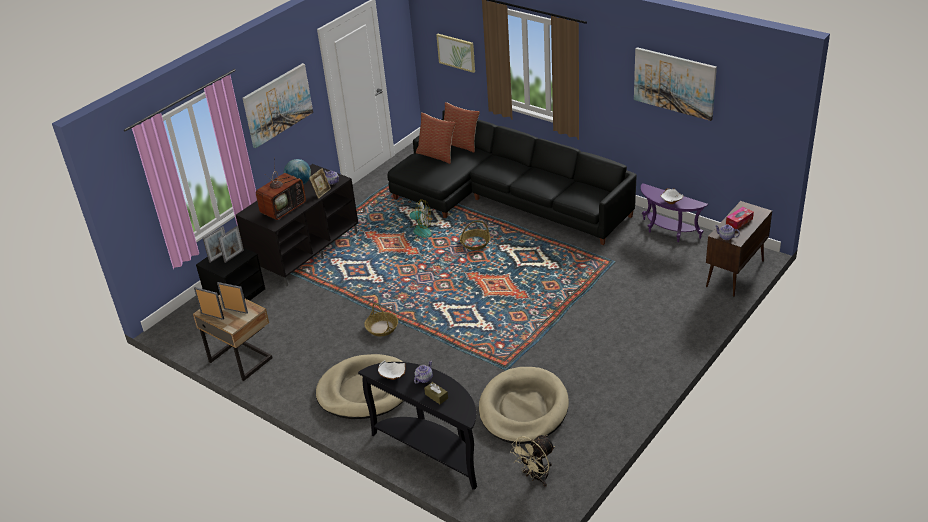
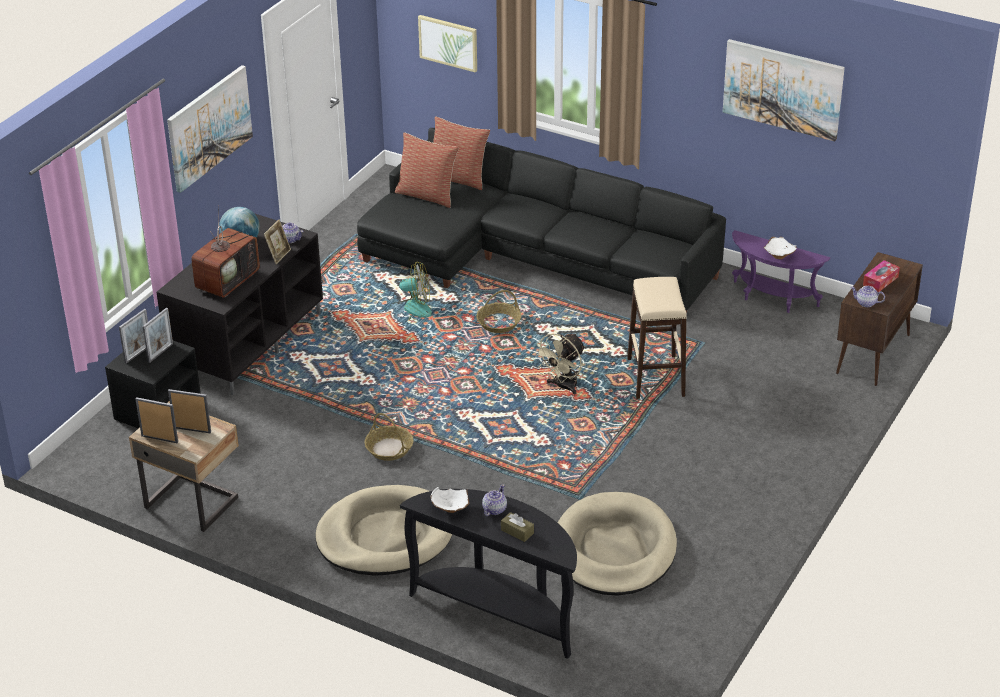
camera: 10 degrees left, 0 degrees up
(536, 477) = (648, 637): beige fan -> beige fan (563, 387)
(576, 285) = (656, 377): none -> beige stool

